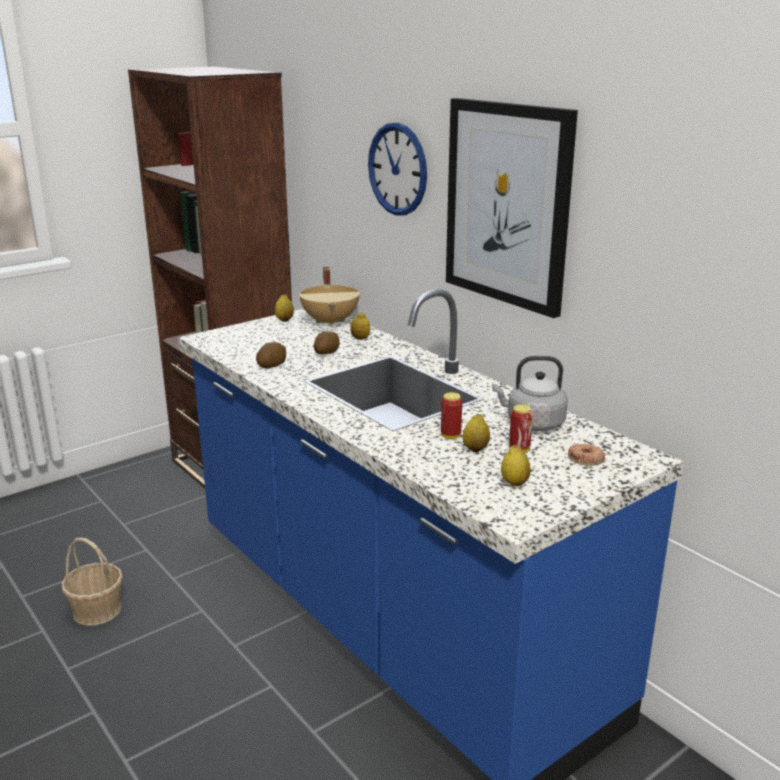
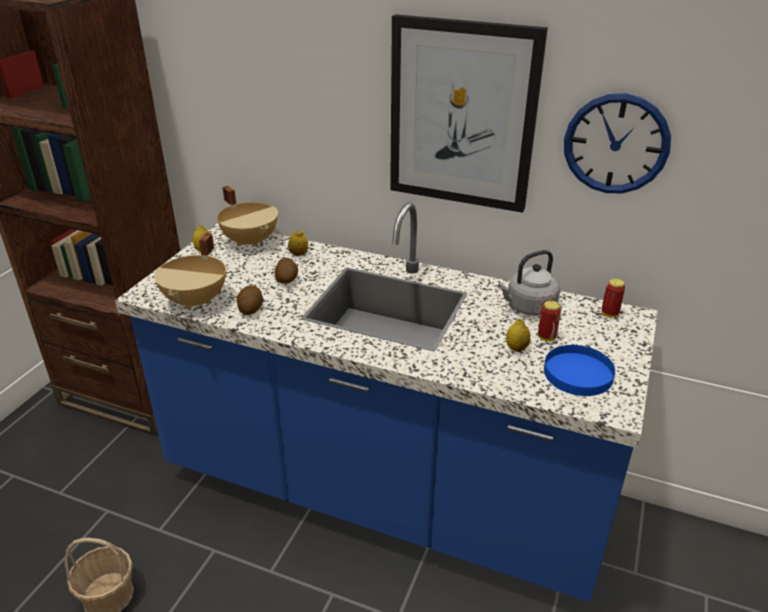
camera: 30 degrees left, 10 degrees up
(237, 351) = (197, 301): none -> beige cooking pot
(397, 169) = (315, 85): wall clock -> wall clock (616, 144)
(450, 436) = (484, 341): can -> can (609, 314)
(514, 483) = (578, 373): lemon -> blue plate
(585, 459) = (598, 330): donut -> none

